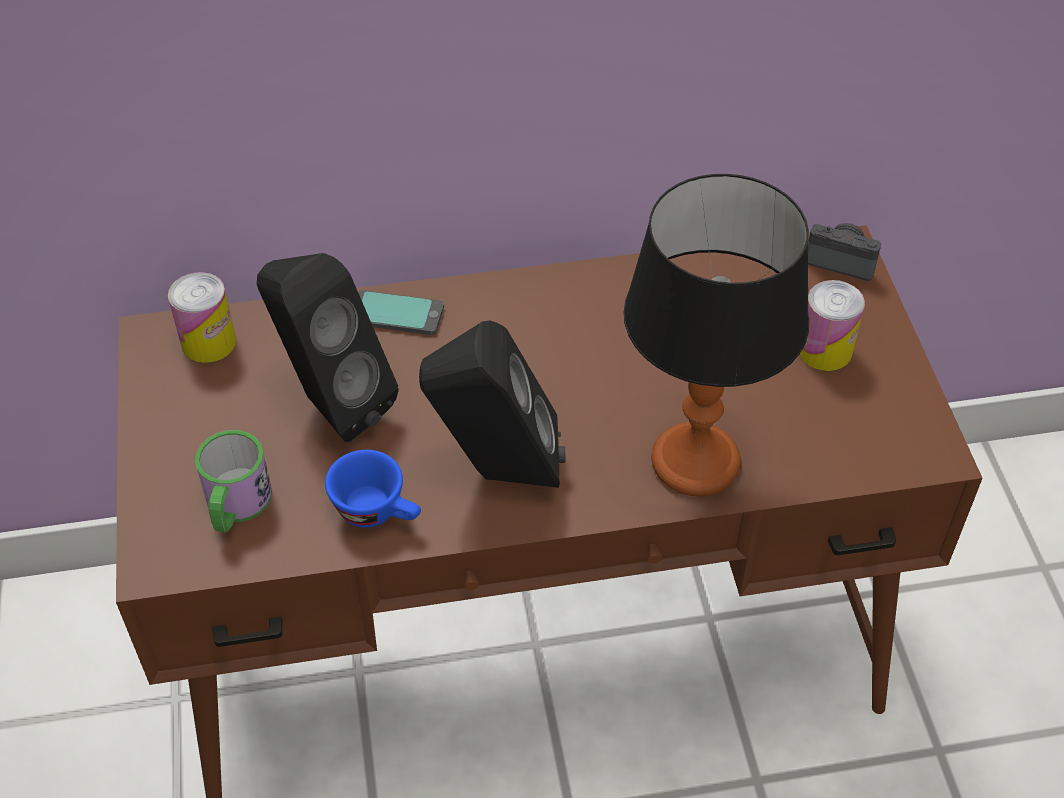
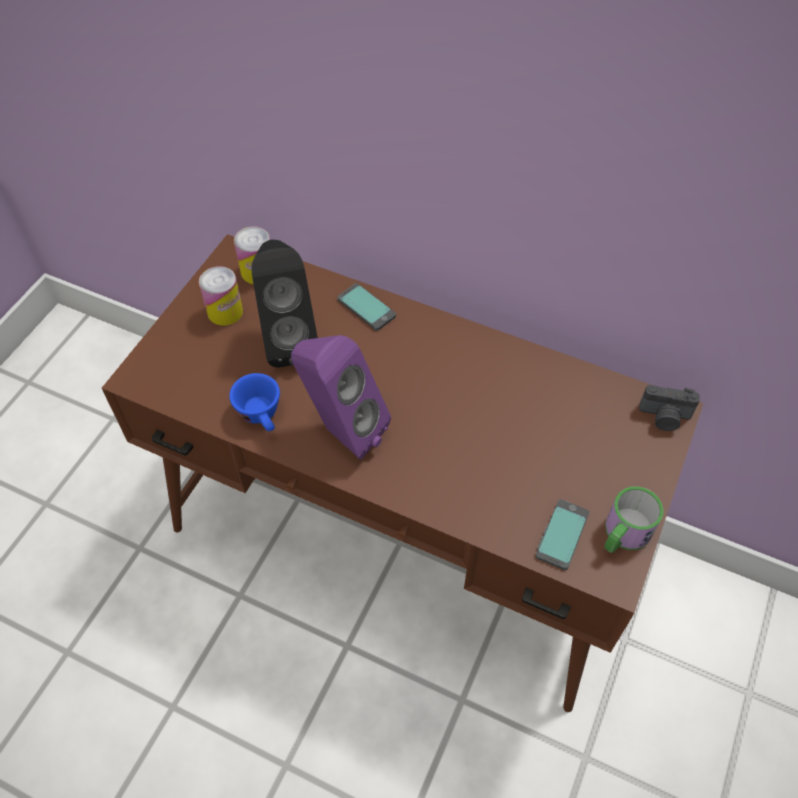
camera: 35 degrees right, 5 degrees up
(235, 506) = (196, 370): mug -> mug (623, 535)
(496, 472) = (341, 430): black speaker -> purple speaker
(696, 461) = (460, 492): table lamp -> none
(824, 350) = (601, 469): can -> can (225, 312)
(841, 261) = (664, 417): camera -> camera turned 135 degrees clockwise
(844, 442) = (562, 534): none -> phone

